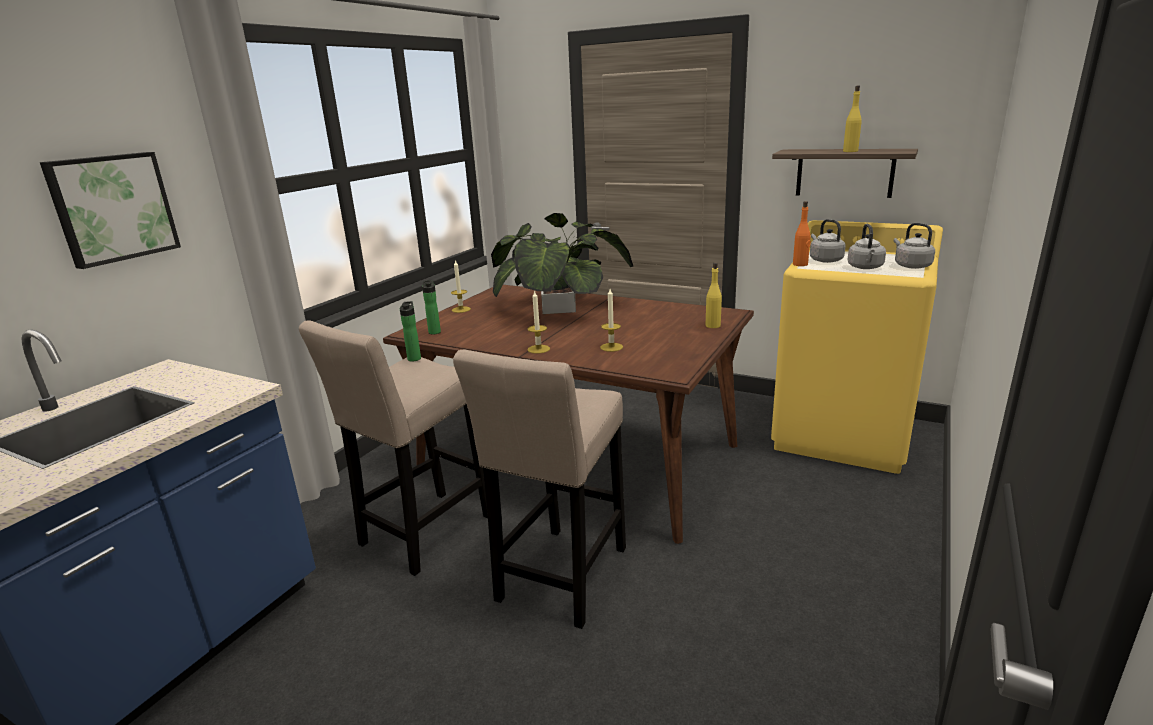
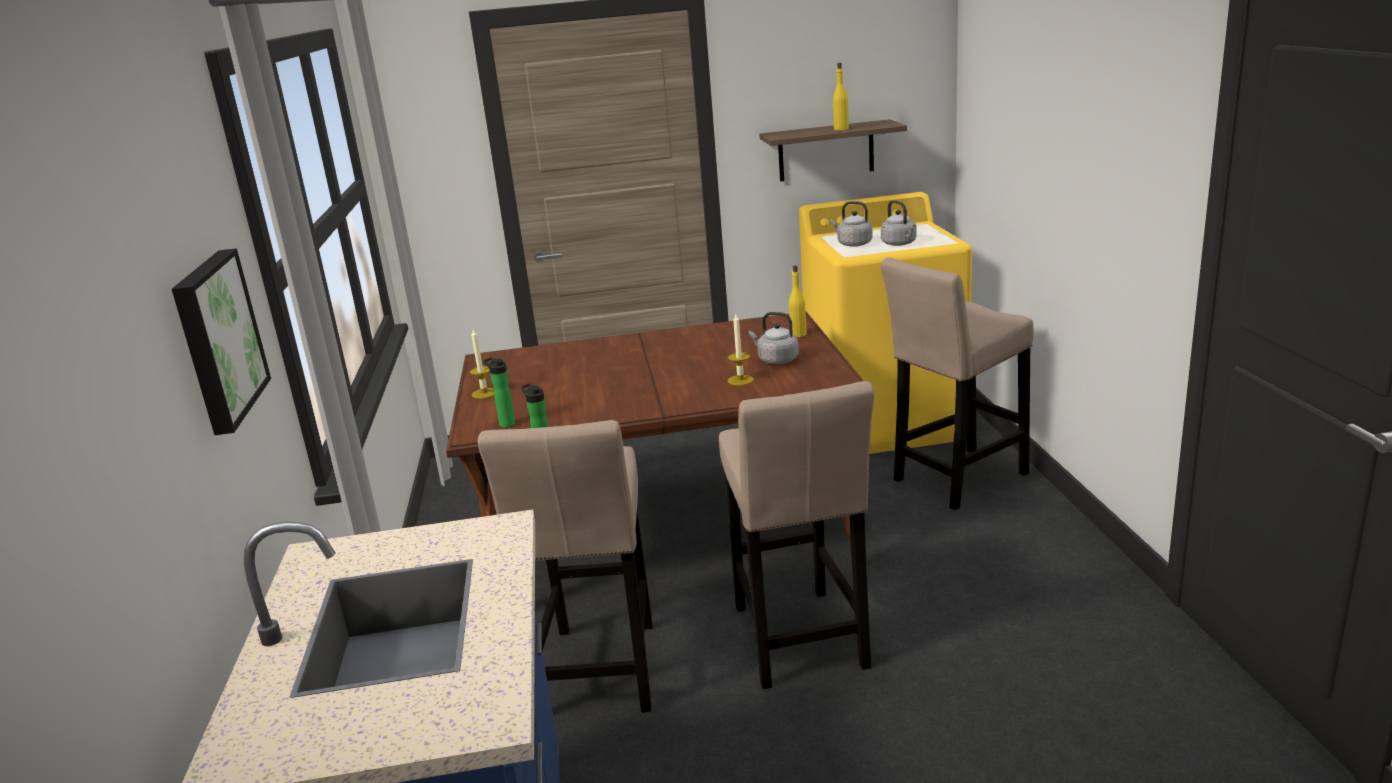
camera: 35 degrees left, 0 degrees up
(538, 349) = (669, 404): candle -> none
(558, 308) = (604, 360): potted plant -> none
(800, 264) = (840, 253): orange bottle -> none
(847, 505) = (955, 480): none -> beige stool
(911, 266) = (932, 234): grey kettle -> grey kettle (776, 360)

